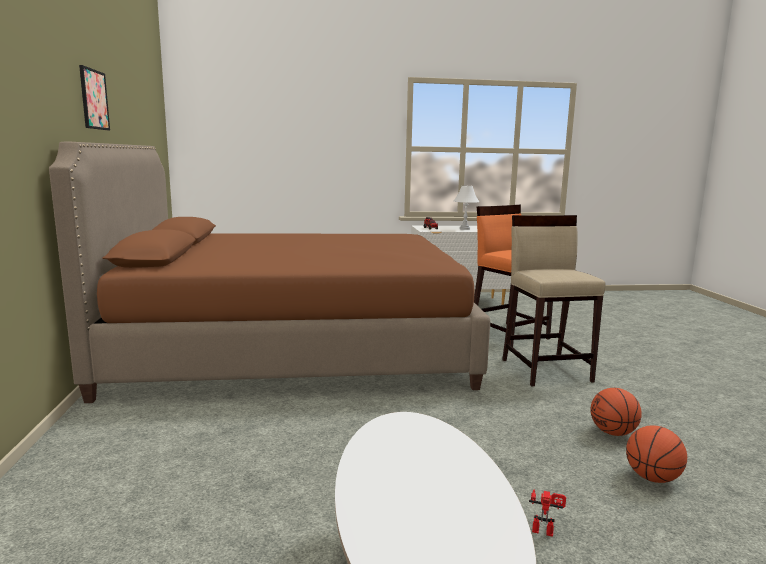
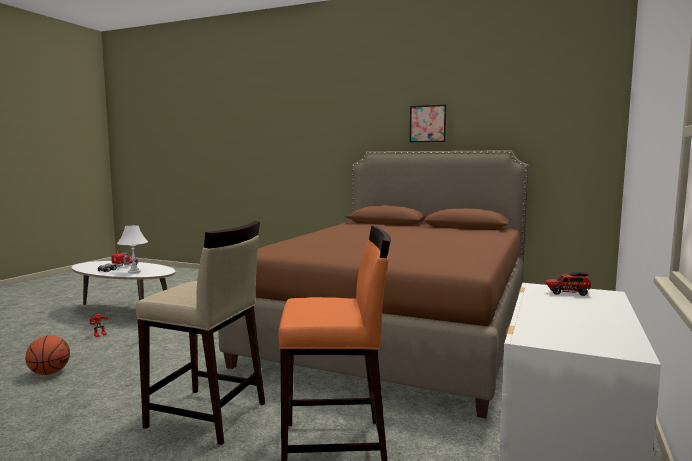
camera: 120 degrees right, 5 degrees down
(432, 499) = (118, 268): none -> toy truck
(464, 229) = (560, 311): white table lamp -> white table lamp (134, 272)
(613, 432) = (90, 387): basketball -> none

